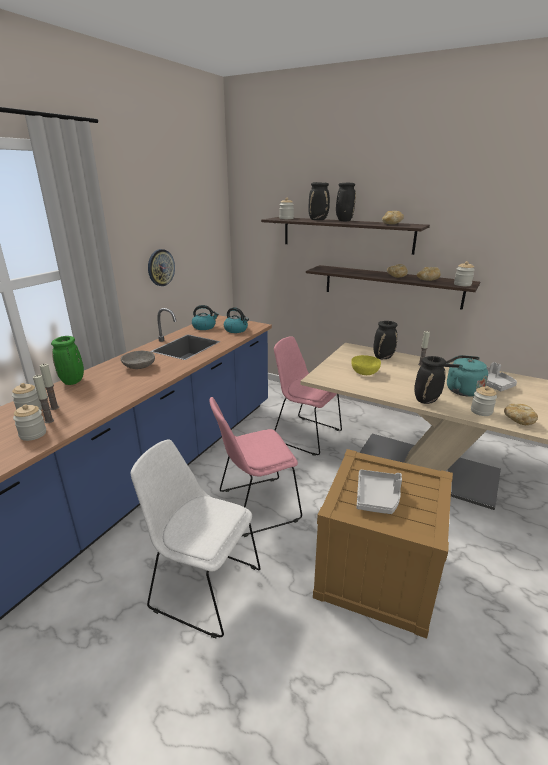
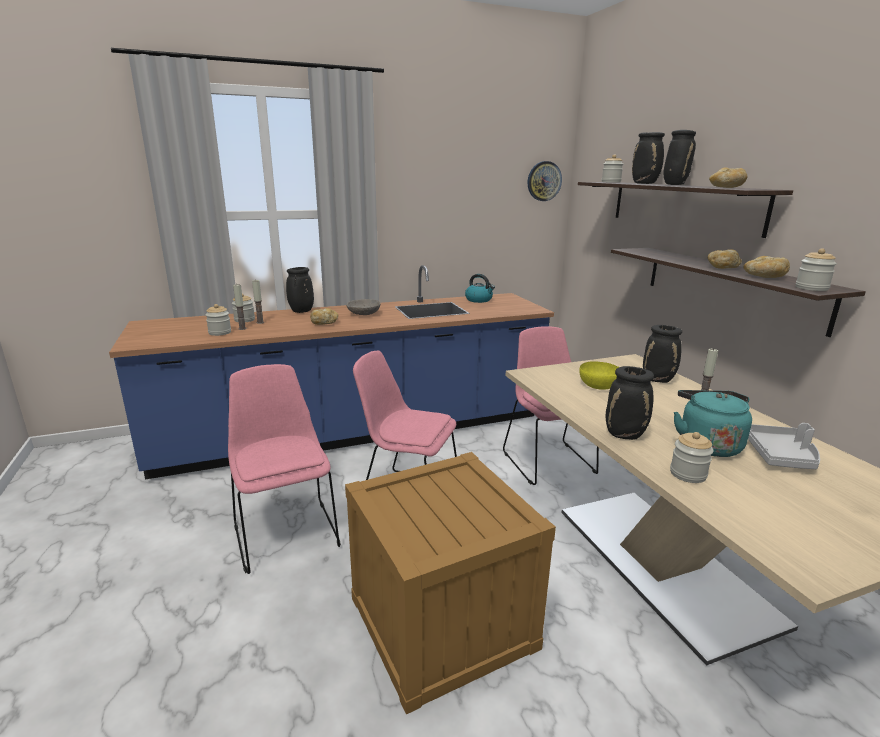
camera: 40 degrees right, 5 degrees down
(73, 382) = (301, 311): green vase -> black vase
(160, 267) = (449, 227): wall clock -> wall clock (544, 181)
(203, 586) = (286, 532): white chair -> pink chair
(236, 330) = (505, 308): kettle -> none
(377, 497) = (427, 504): grey tray -> none
(518, 420) = (732, 506): bread -> bread (324, 323)

